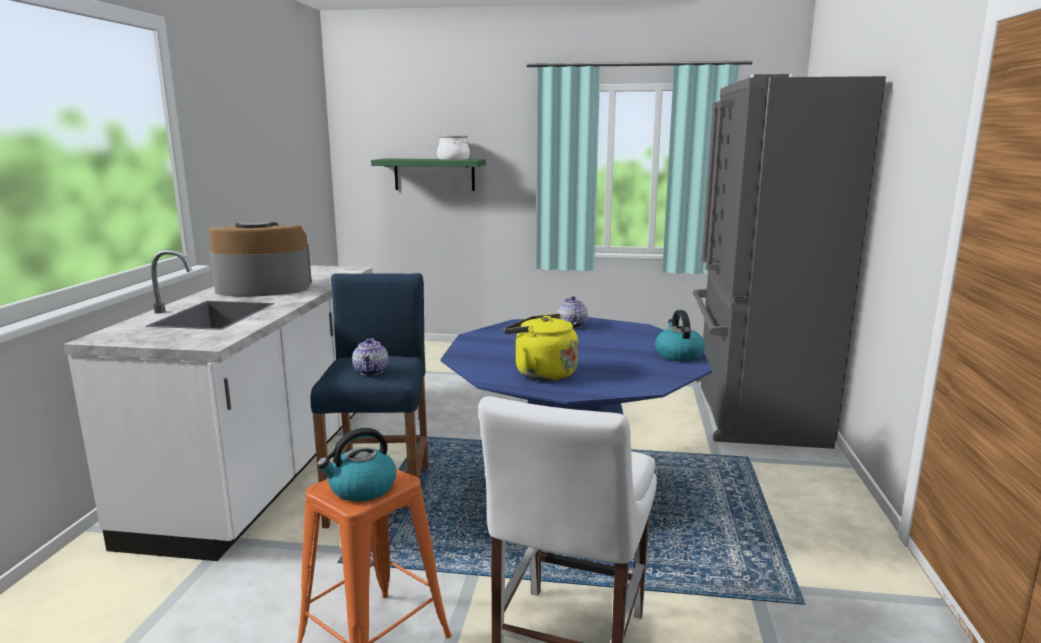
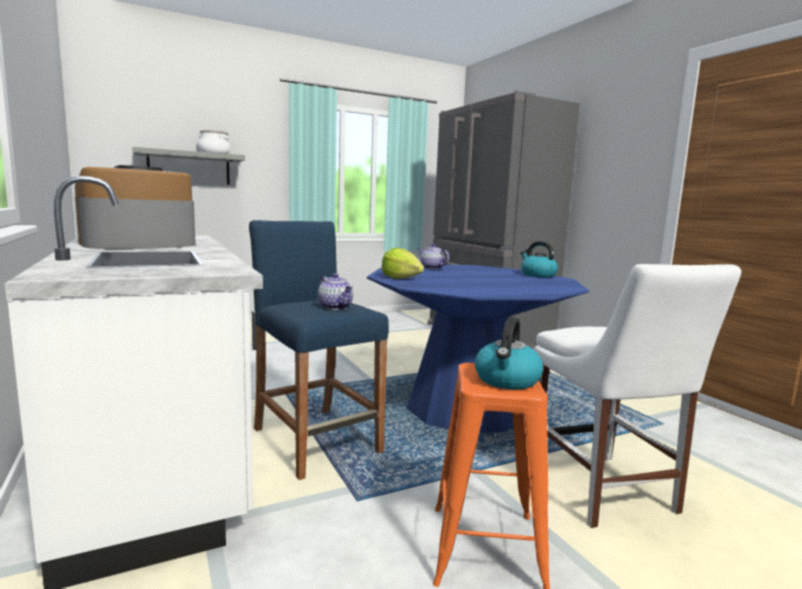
camera: 35 degrees left, 5 degrees down
(434, 174) = (189, 168): green shelf -> grey shelf
(484, 342) = (401, 278): none -> lettuce
(541, 373) = (493, 288): yellow kettle -> none

